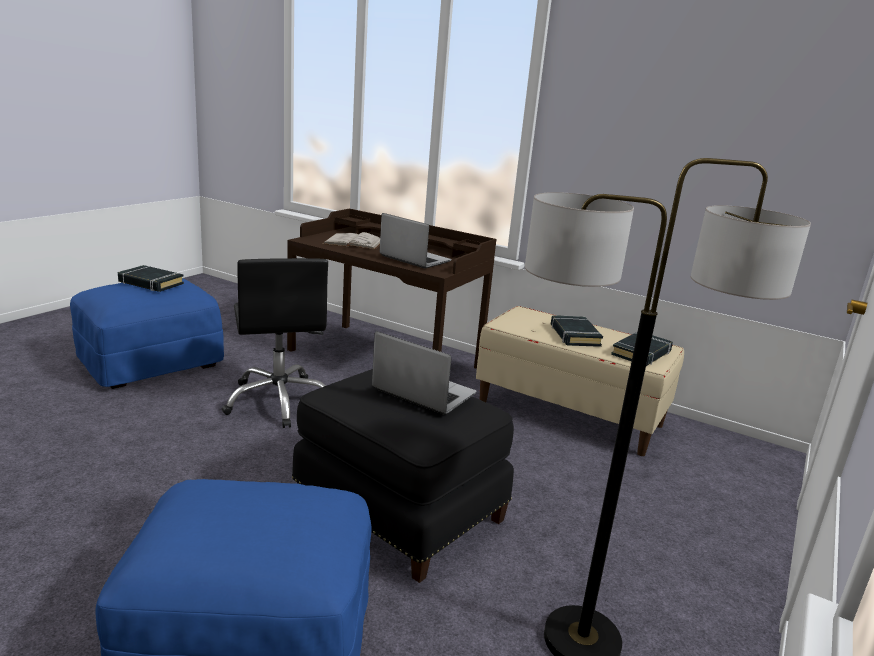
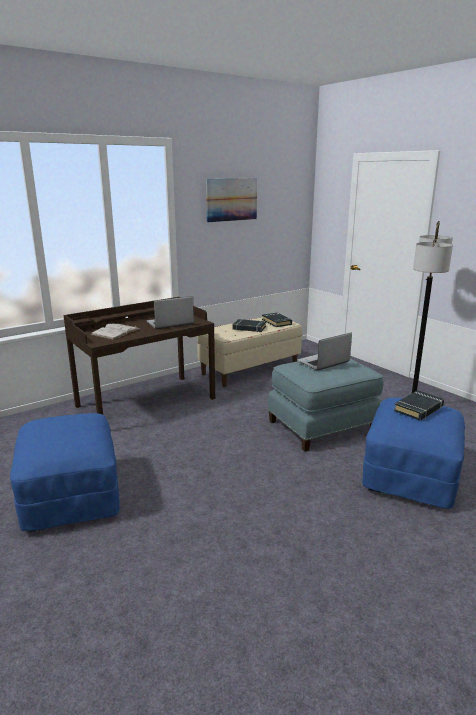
camera: 65 degrees left, 0 degrees up
(150, 283) = (59, 426): black book -> black book (419, 409)
(279, 401) = (184, 445): black office chair -> none
(398, 511) = (323, 427): black ottoman -> blue ottoman
(655, 100) = (231, 199): none -> picture

